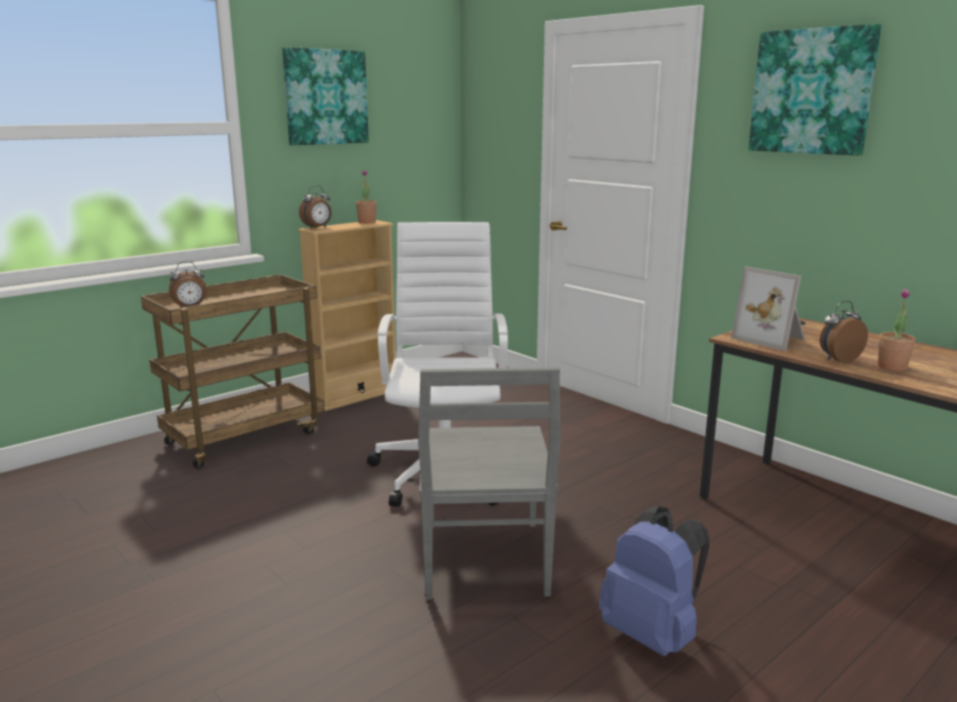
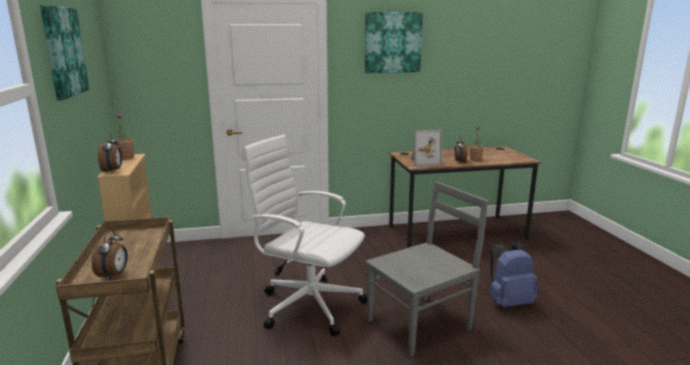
camera: 60 degrees left, 0 degrees up
(484, 561) = (421, 323): grey chair -> grey chair turned 60 degrees counterclockwise

